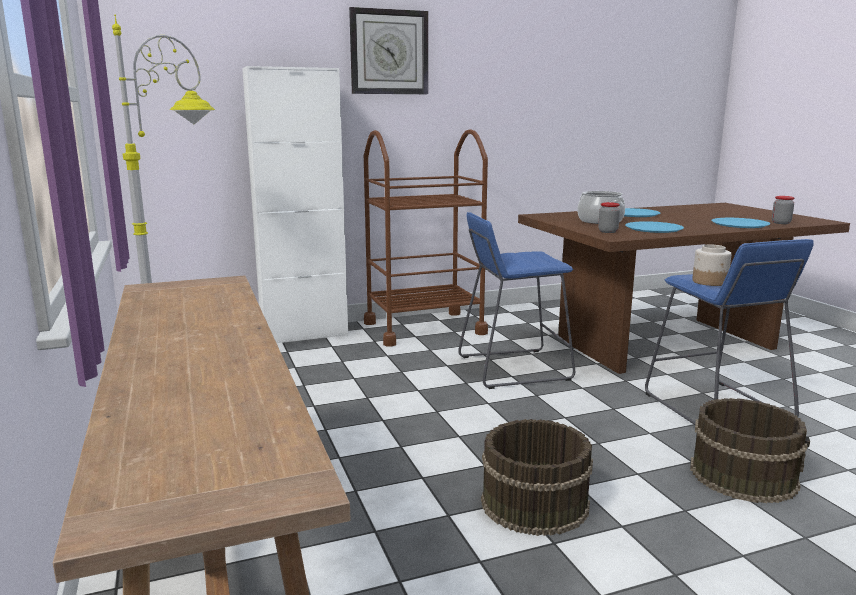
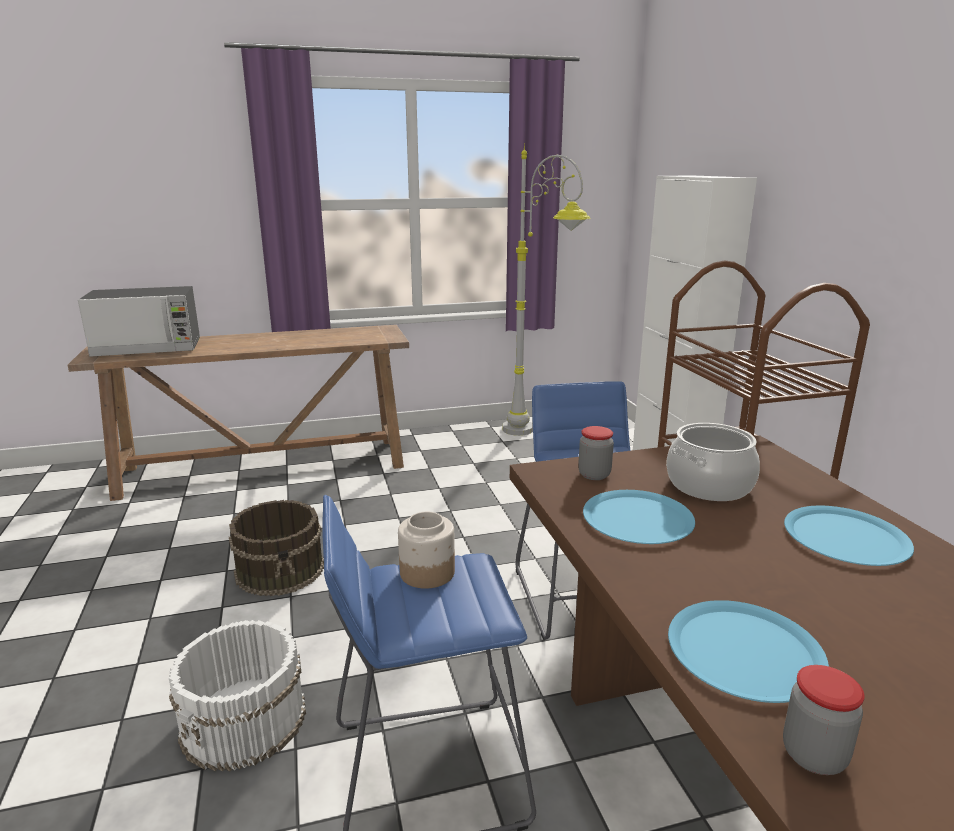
camera: 95 degrees right, 5 degrees up
(207, 433) = (148, 348): none -> microwave
(389, 52) = (831, 150): wall clock -> none
(743, 475) = (245, 721): brown bucket -> white bucket

